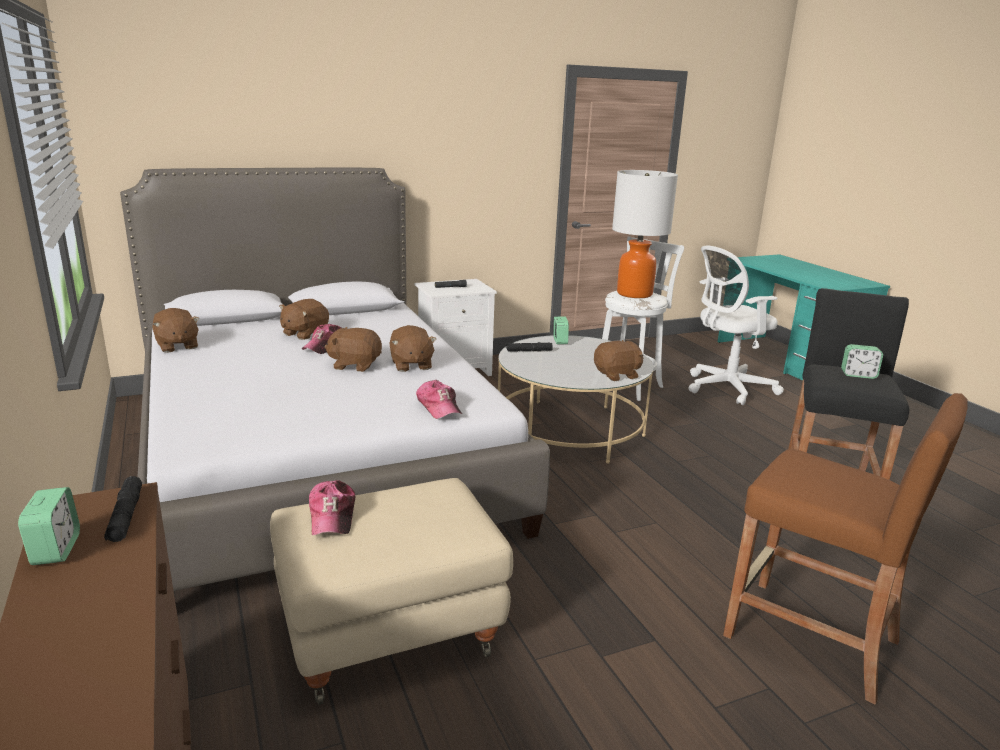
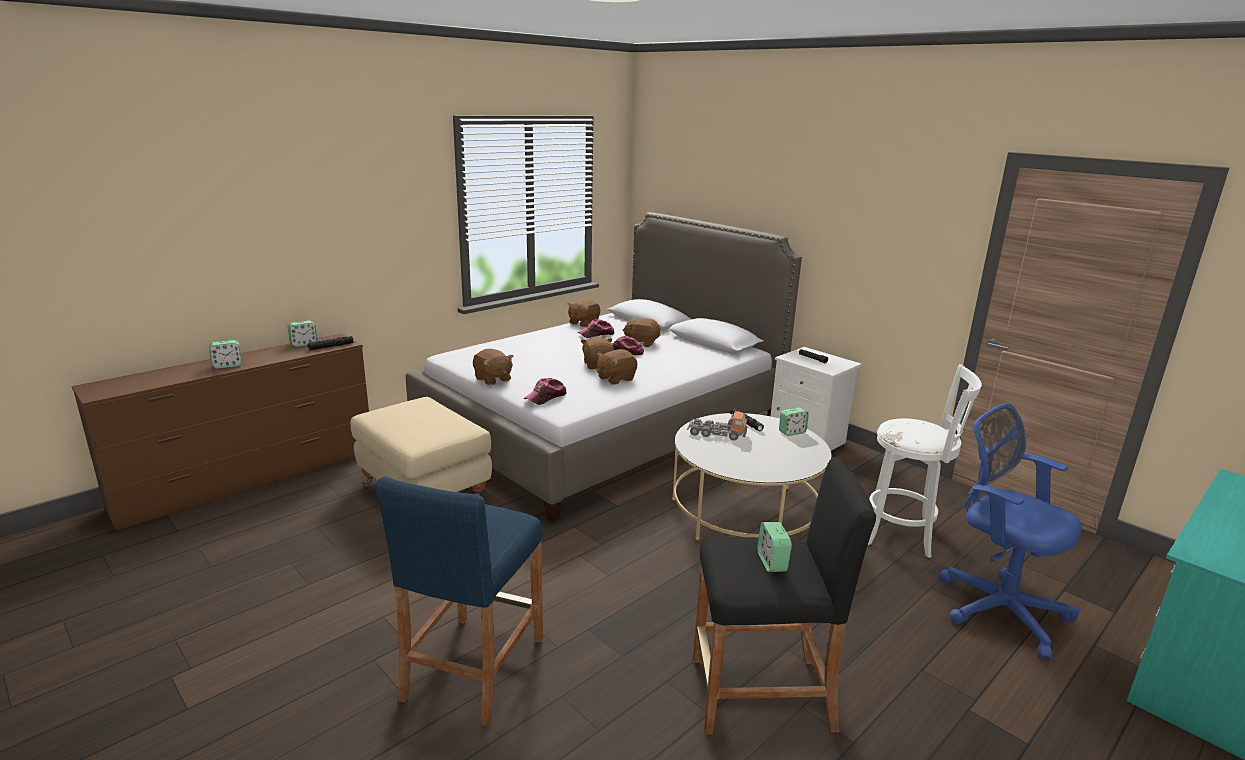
camera: 70 degrees right, 0 degrees up
(90, 673) = (227, 365): none -> alarm clock
(332, 516) = (416, 406): cap -> cap (596, 334)
(546, 366) = (716, 434): none -> toy truck
(617, 375) = (732, 466): brown plush toy -> brown plush toy (492, 379)
(634, 294) = (915, 428): table lamp -> none
(725, 388) = (996, 607): white office chair -> blue office chair
(811, 638) = (473, 667): brown stool -> blue stool

